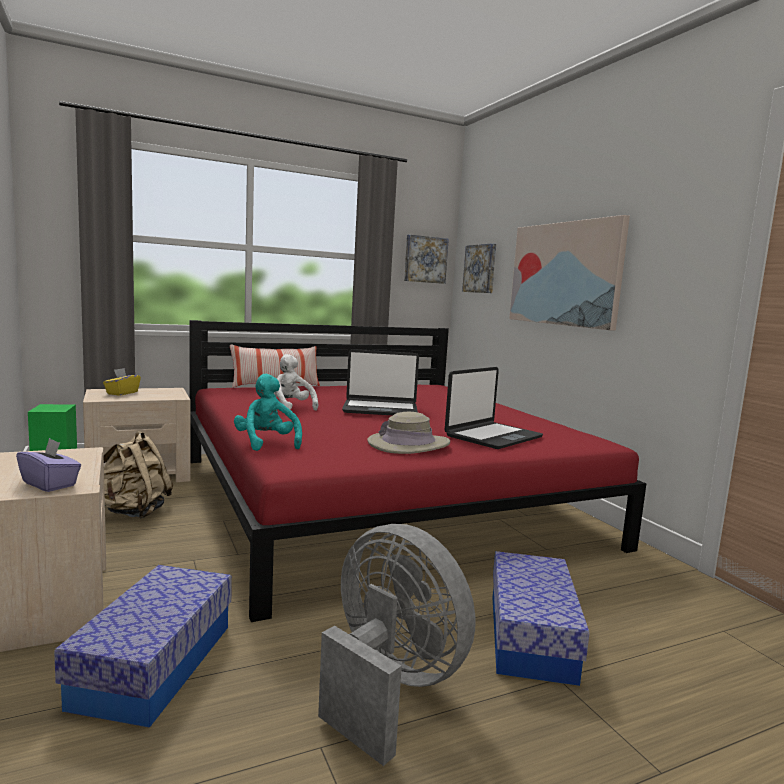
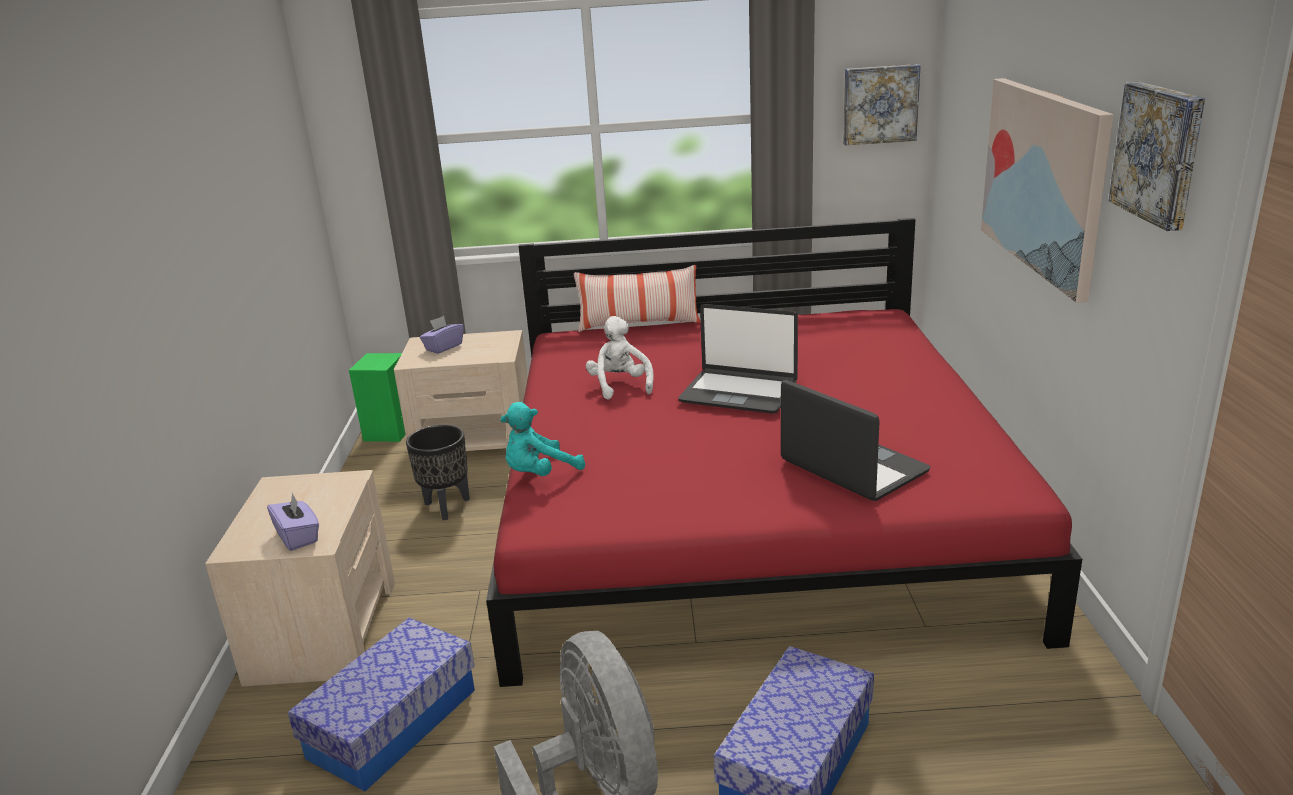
camera: 25 degrees right, 15 degrees up
(122, 393) = (443, 347): yellow tissue box -> purple tissue box
(133, 512) = (446, 507): beige backpack -> black planter
(266, 443) = (540, 474): turquoise plush toy -> turquoise plush toy turned 120 degrees counterclockwise
(408, 444) = (714, 483): beige hat -> none
(481, 268) = (961, 126): picture -> picture (1160, 153)
(492, 436) = (852, 468): laptop -> laptop turned 105 degrees counterclockwise

